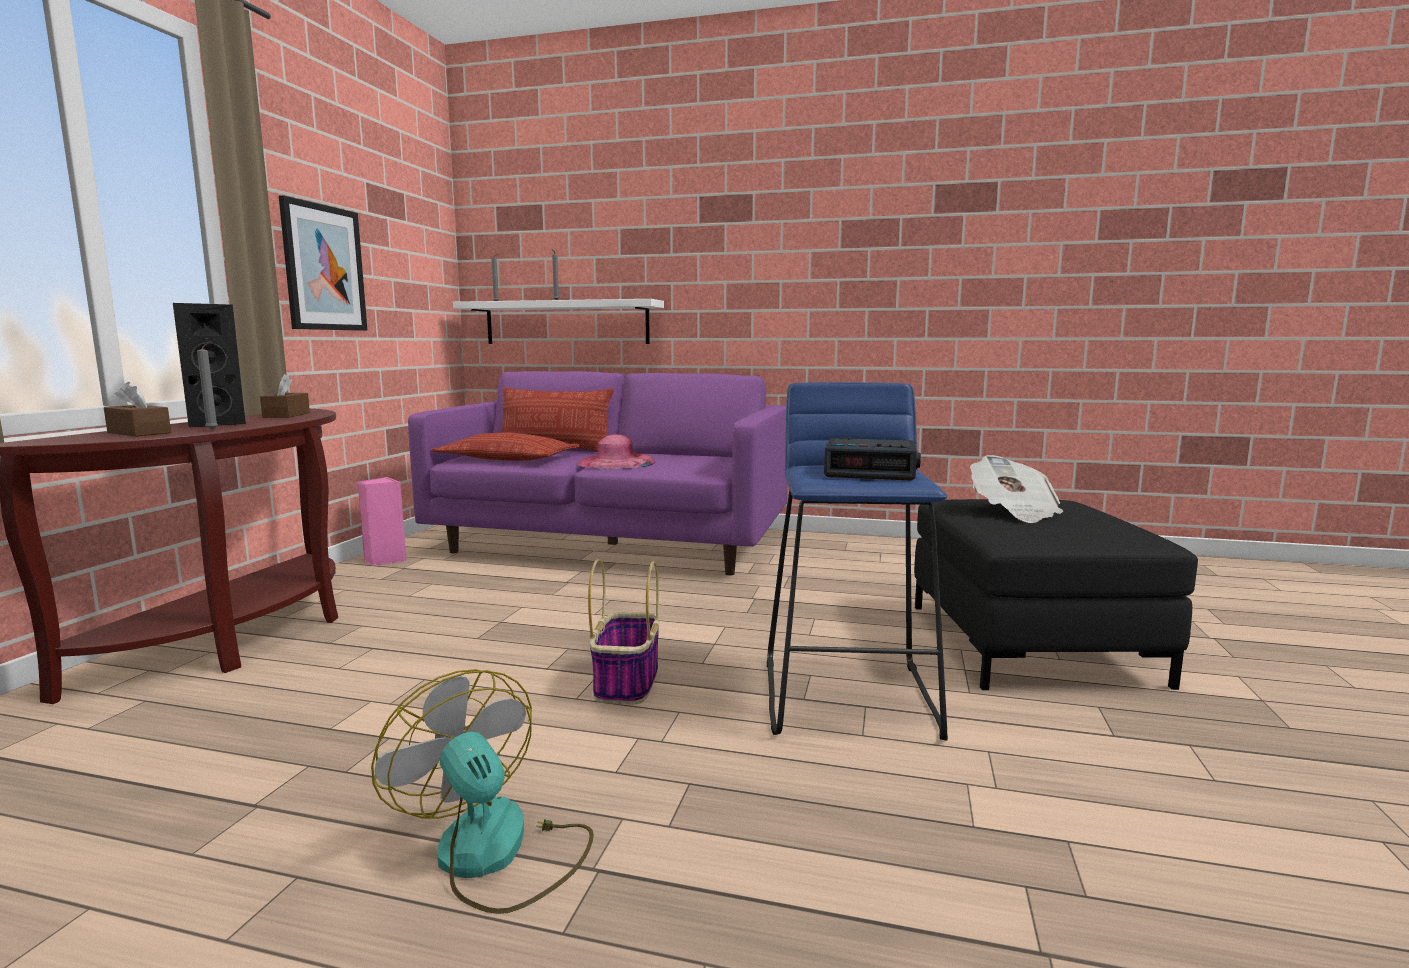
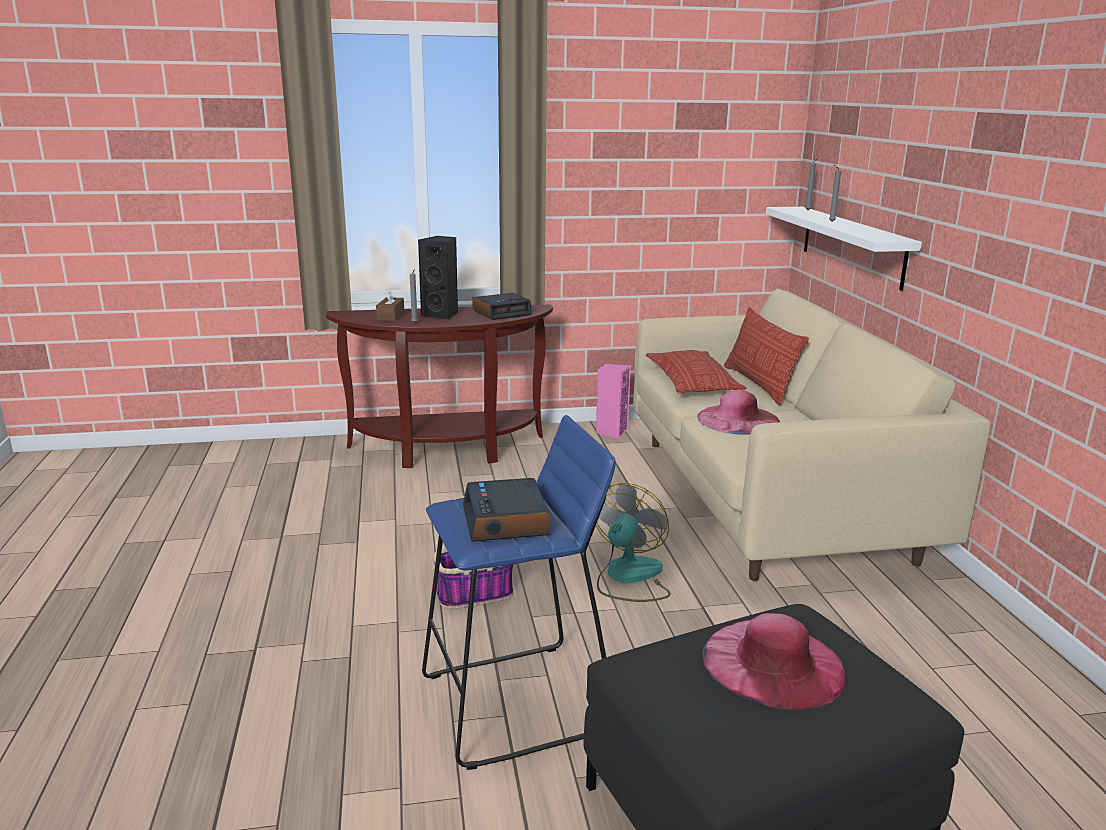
camera: 65 degrees right, 10 degrees up
(286, 415) = (502, 312): brown tissue box -> alarm clock
(323, 268) = (610, 187): picture -> none
(496, 854) = (260, 614): fan -> fan (629, 577)
(612, 543) = (768, 497): purple sofa -> beige sofa
(1013, 512) = (773, 663): newspaper -> pink hat

